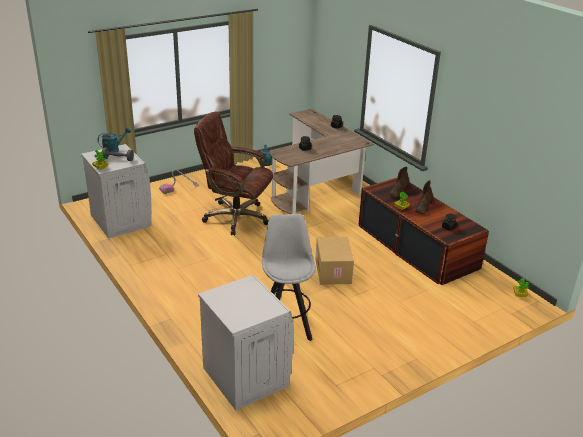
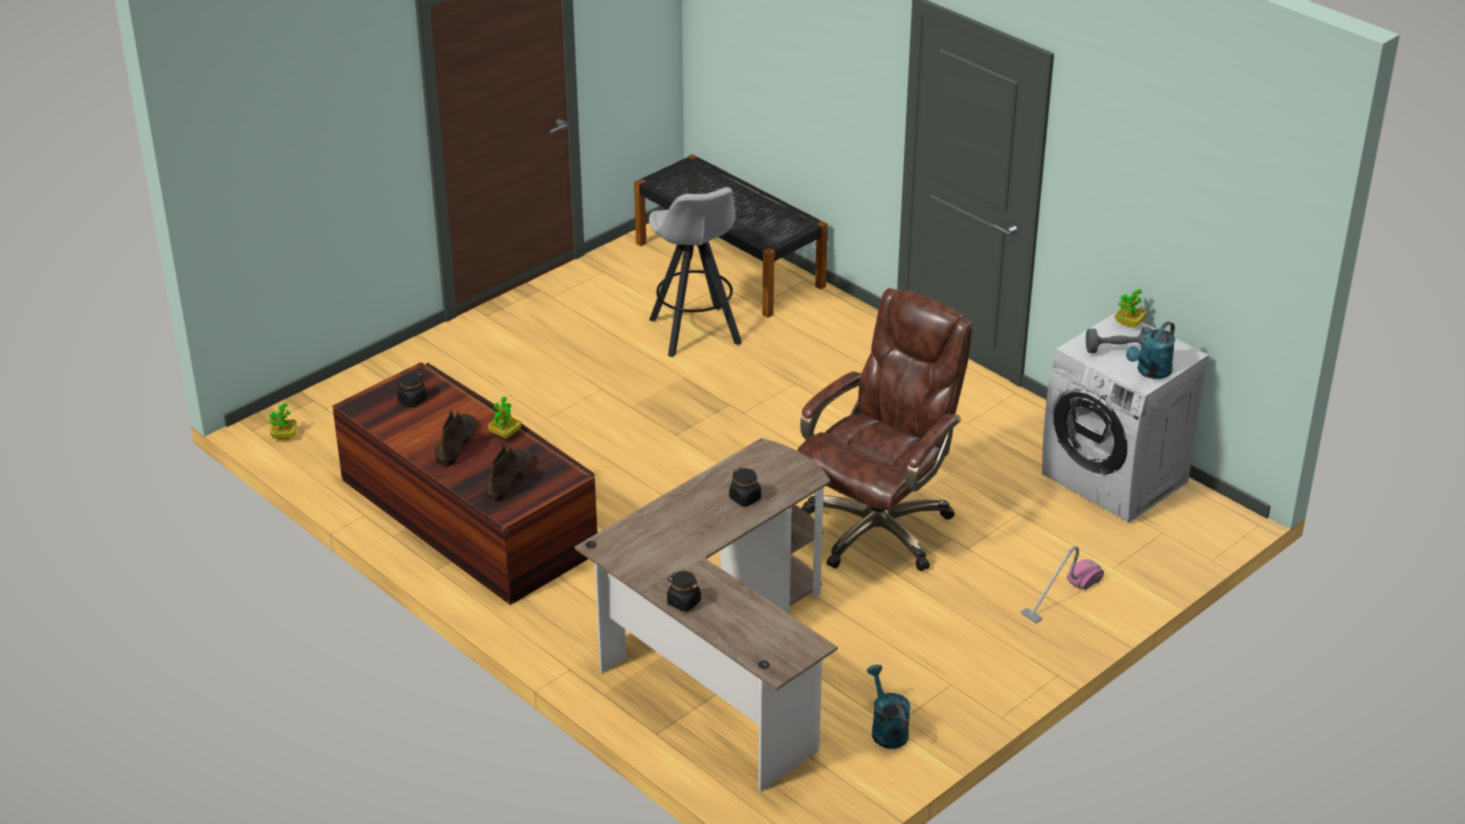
camera: 170 degrees right, 5 degrees up
(236, 217) = (878, 528): brown office chair -> brown office chair turned 60 degrees counterclockwise
(245, 377) = (730, 264): white washing machine -> black bench
(334, 271) = (634, 433): cardboard box -> none

